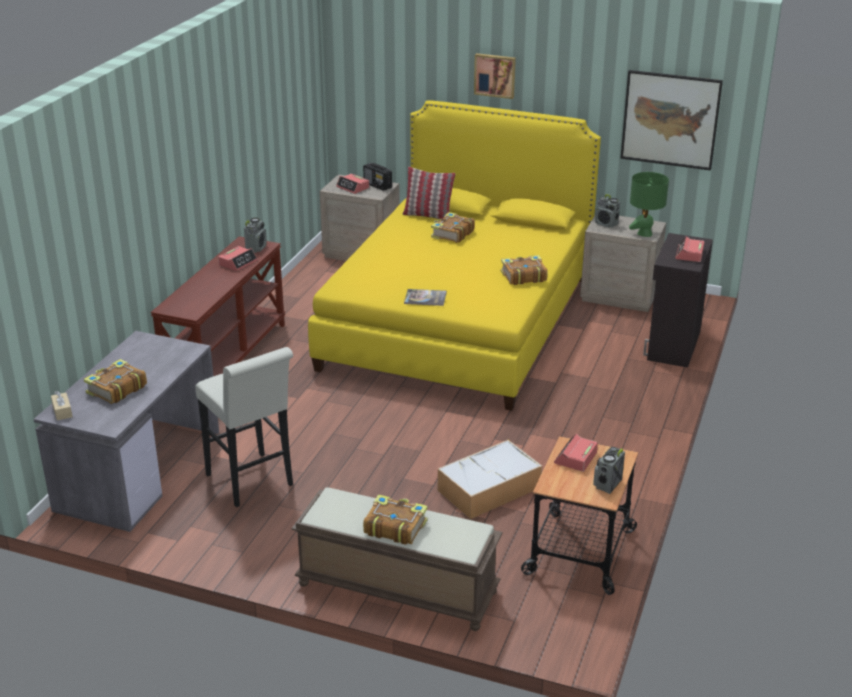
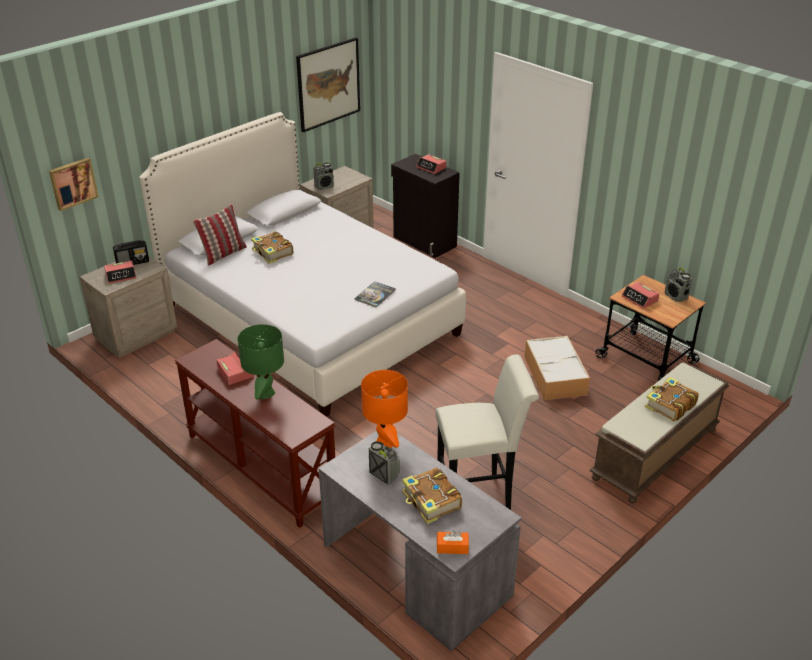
camera: 65 degrees left, 5 degrees up
(62, 411) = (452, 547): beige tissue box -> orange tissue box
(185, 350) = (385, 442): none -> orange table lamp
(256, 248) = (213, 354): radio -> radio (384, 474)
(458, 321) = (309, 319): yellow bed -> white bed
(495, 75) = (197, 107): picture -> picture (72, 183)
(523, 276) = (376, 243): book -> none
(644, 234) = (355, 178): green table lamp -> green table lamp (266, 393)

